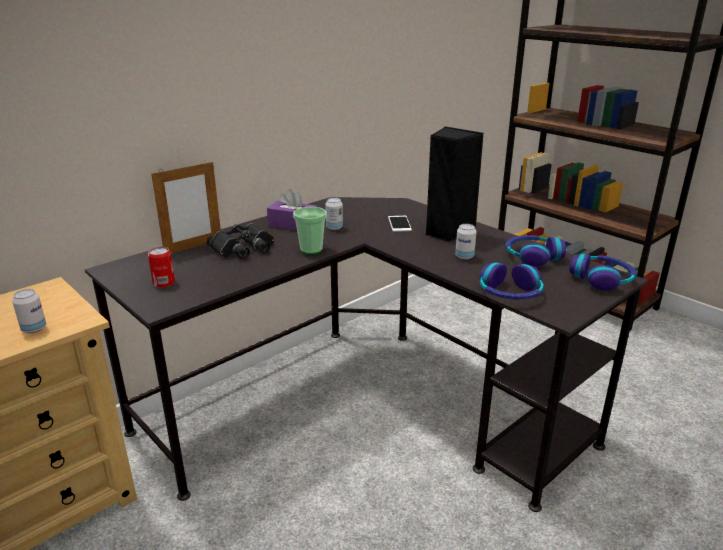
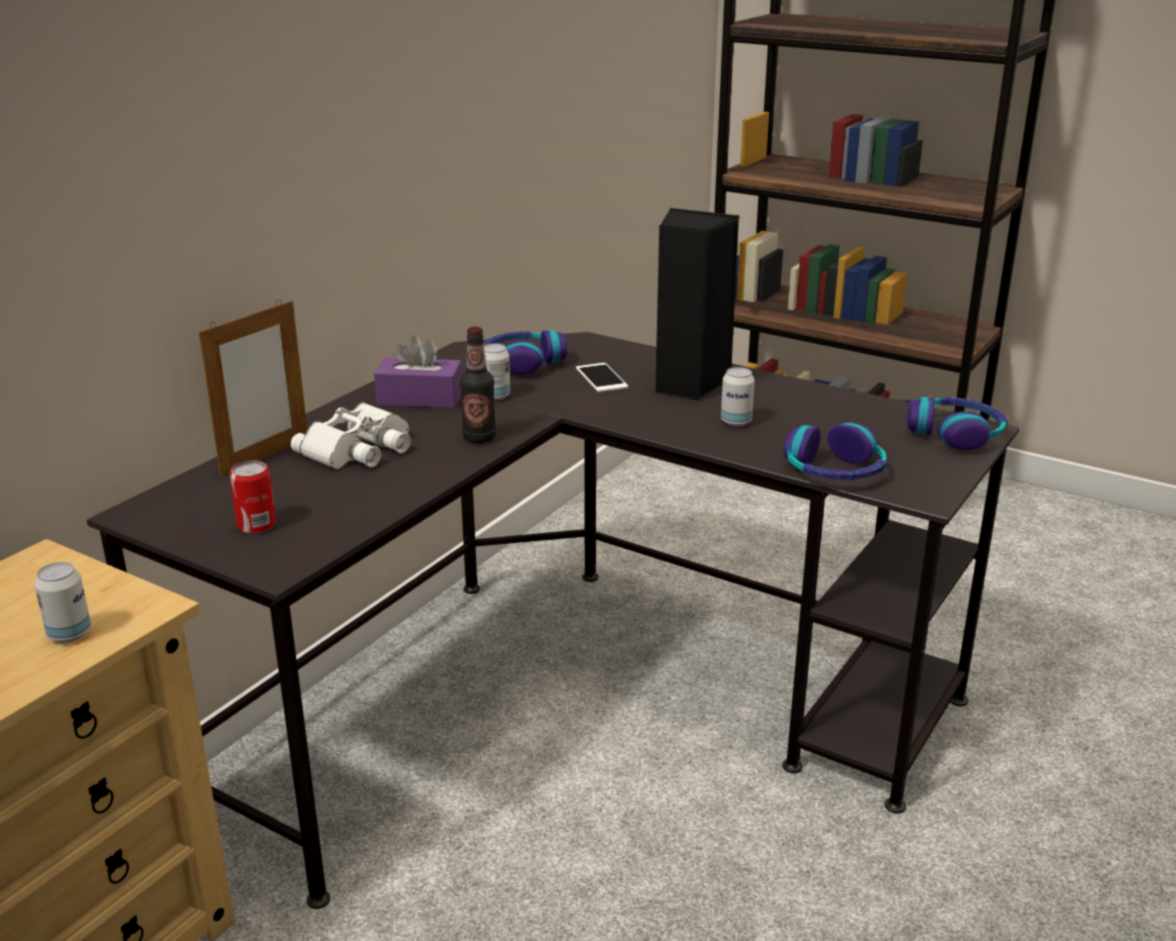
camera: 15 degrees left, 0 degrees up
(243, 248) = (359, 449): black binoculars -> white binoculars
(311, 249) = (479, 438): cup -> bottle
(532, 256) = (839, 410): headphones -> headphones (522, 362)

